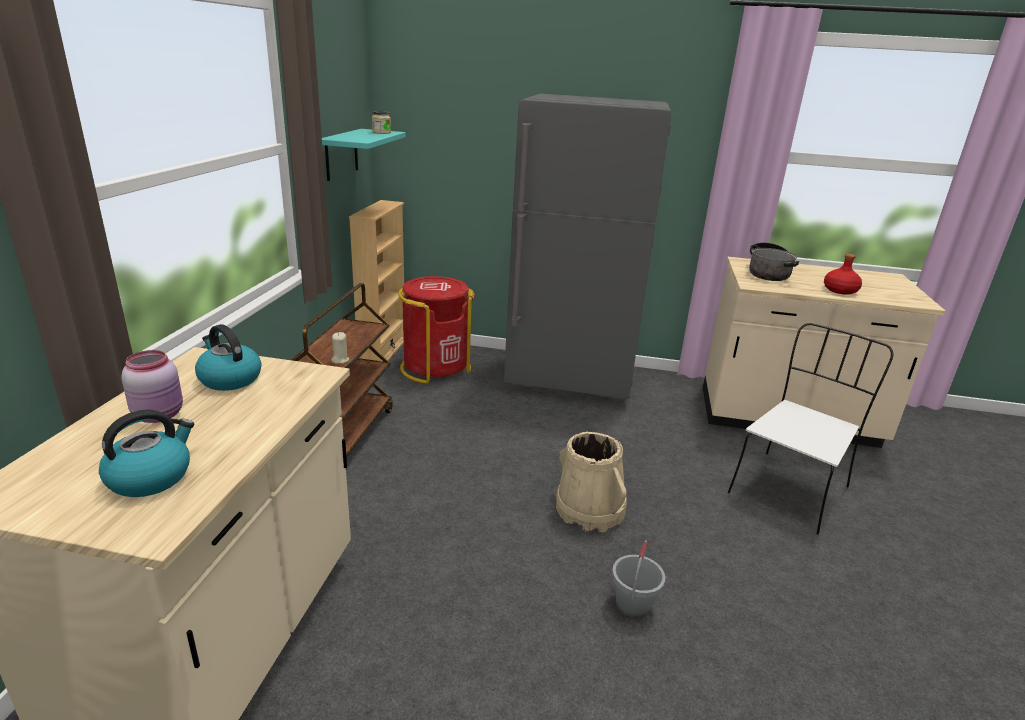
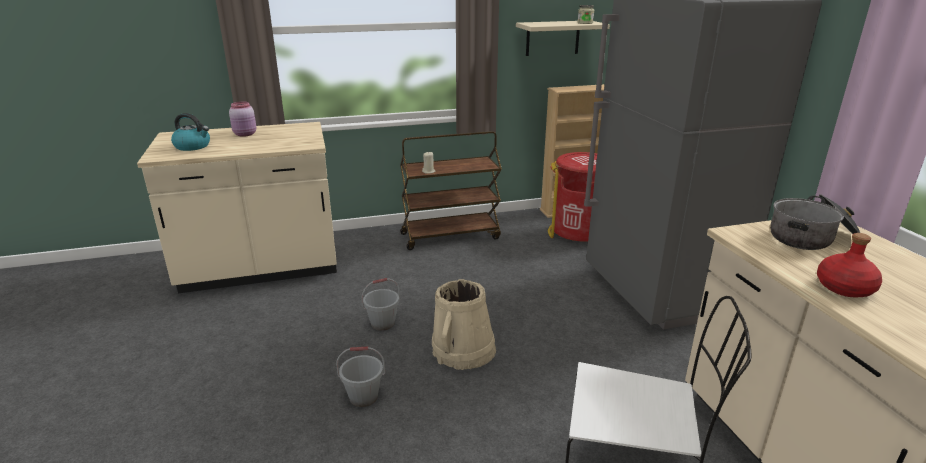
camera: 65 degrees right, 0 degrees up
(229, 379) = (289, 134): kettle -> none
(341, 154) = (552, 38): turquoise shelf -> beige shelf
(498, 550) = (382, 324): none -> grey bucket

